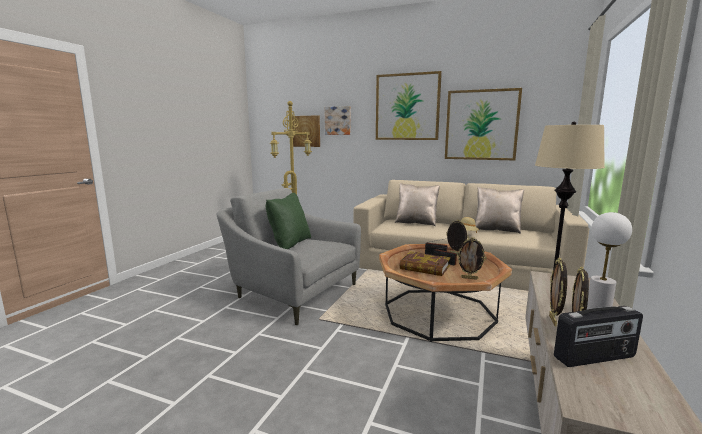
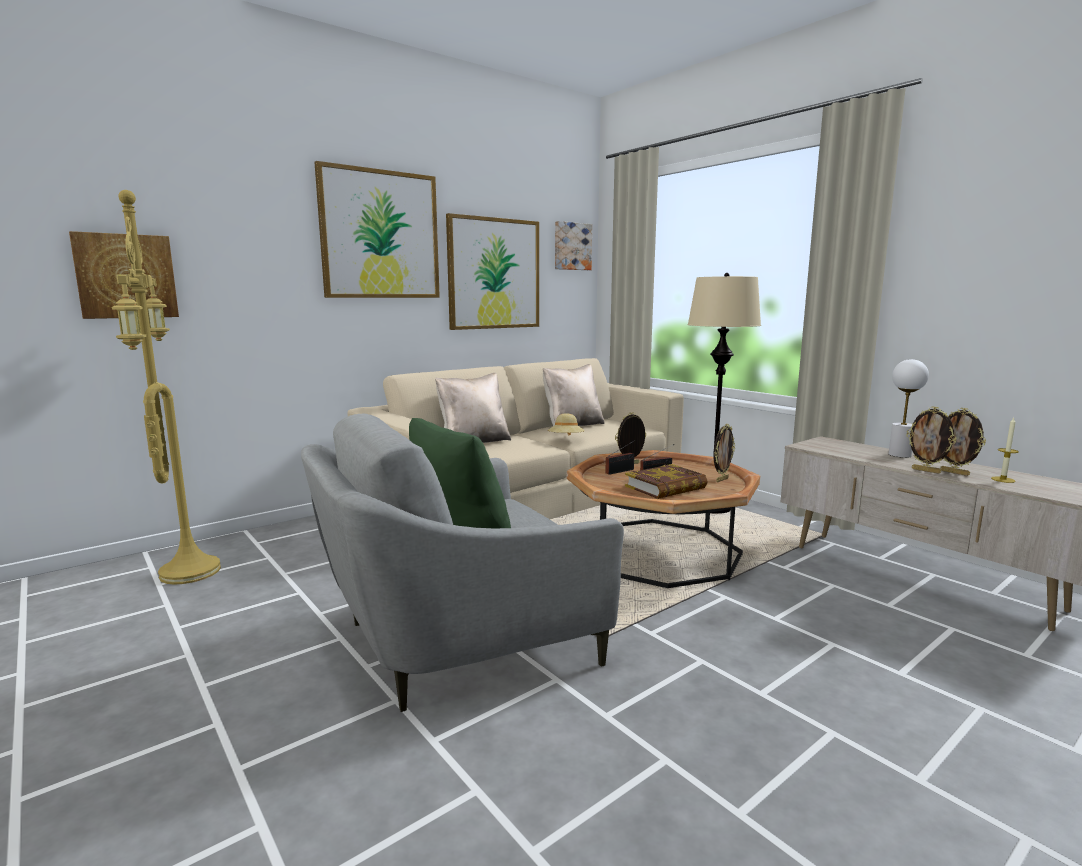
camera: 60 degrees left, 0 degrees up
(338, 120) = (225, 253): picture -> picture (571, 246)
(595, 358) = (1003, 479): radio -> candle

